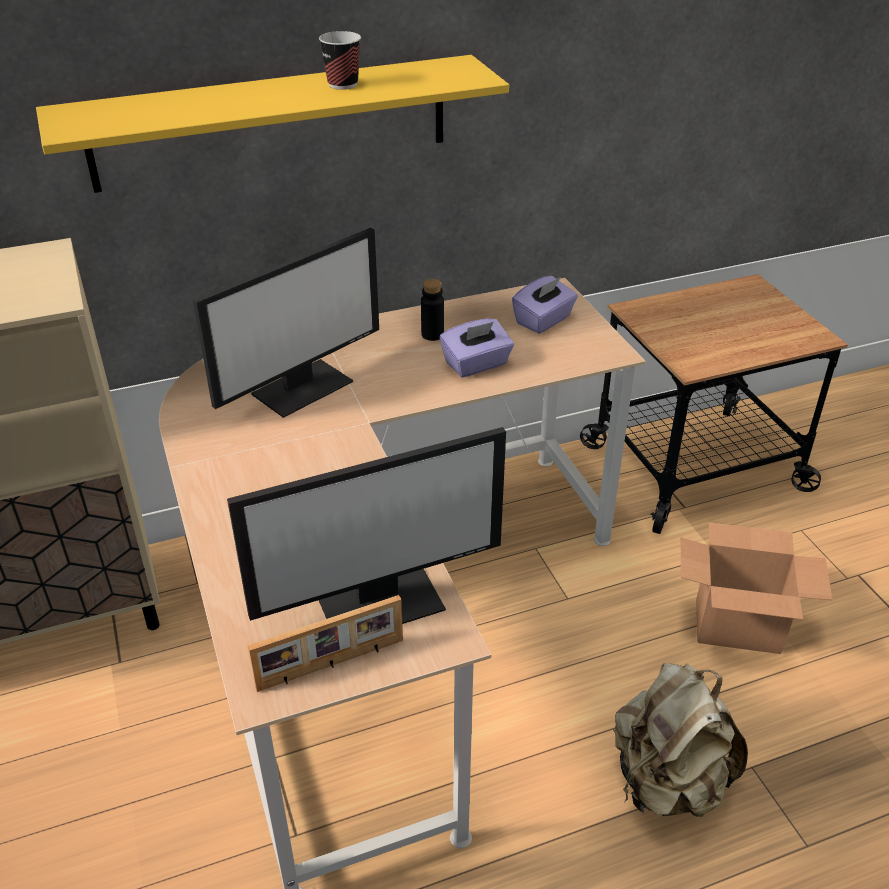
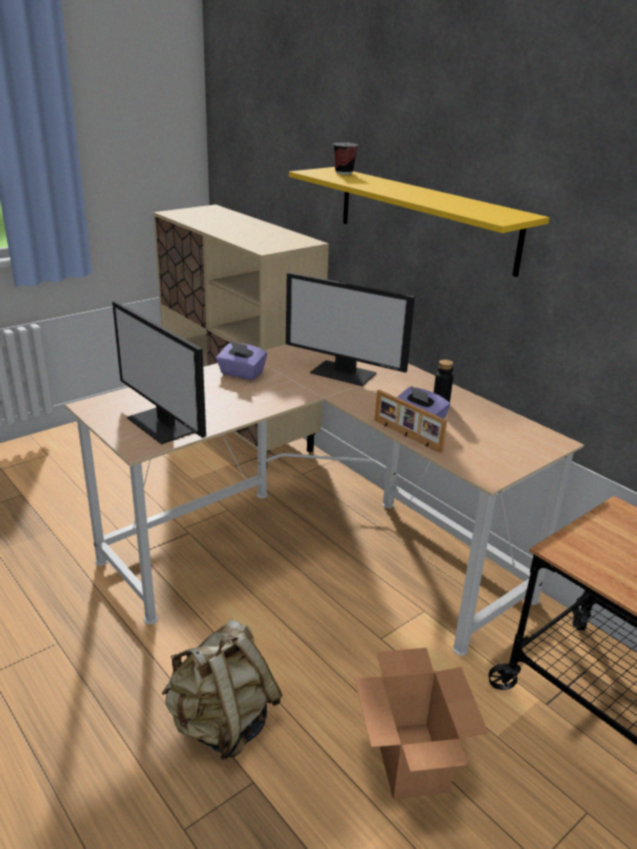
camera: 70 degrees right, 10 degrees down
(331, 665) = (111, 419): picture frame -> picture frame (406, 436)
(343, 84) = (439, 198): cup -> cup (344, 172)
(543, 320) = (504, 441): purple tissue box -> purple tissue box (241, 373)

